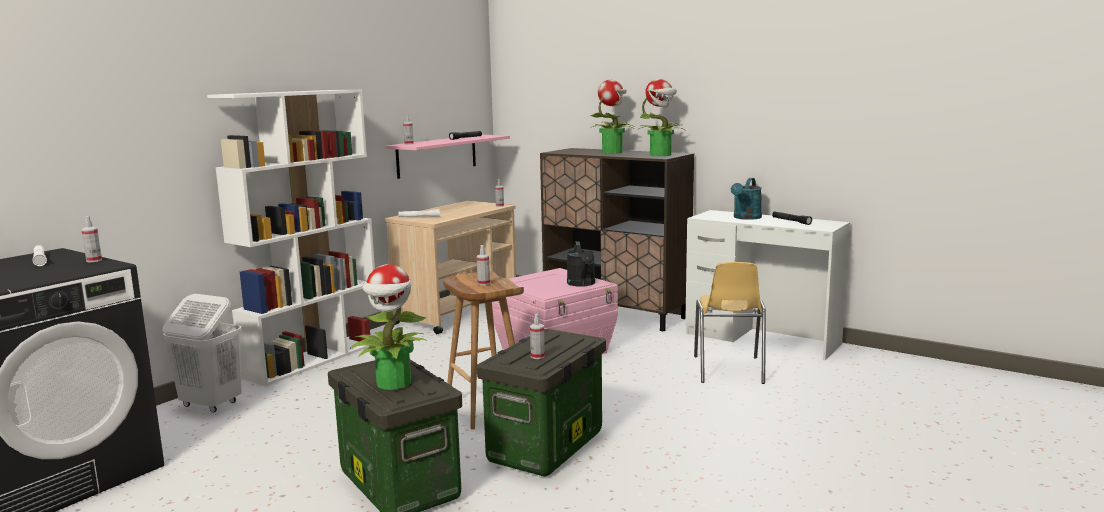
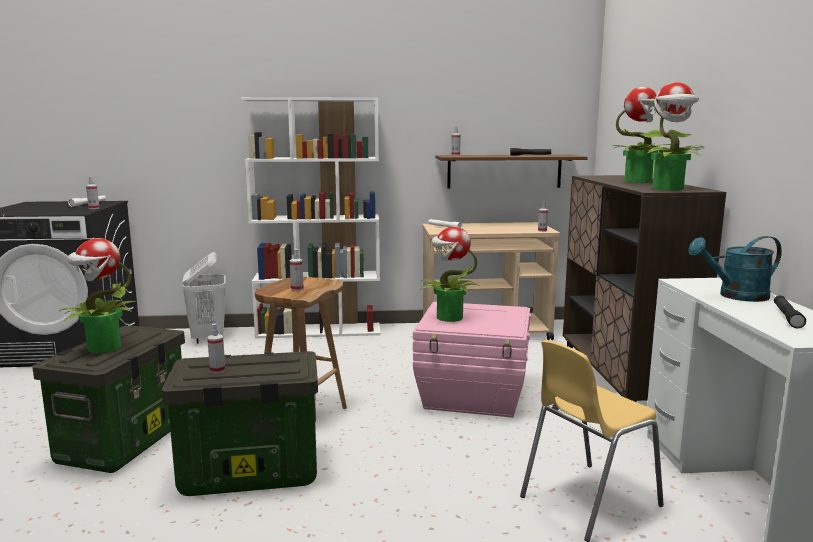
camera: 50 degrees right, 0 degrees up
(437, 155) = (504, 171): pink shelf -> brown shelf
(539, 287) = (448, 317): none -> potted plant
(582, 284) = (491, 327): black watering can -> none

